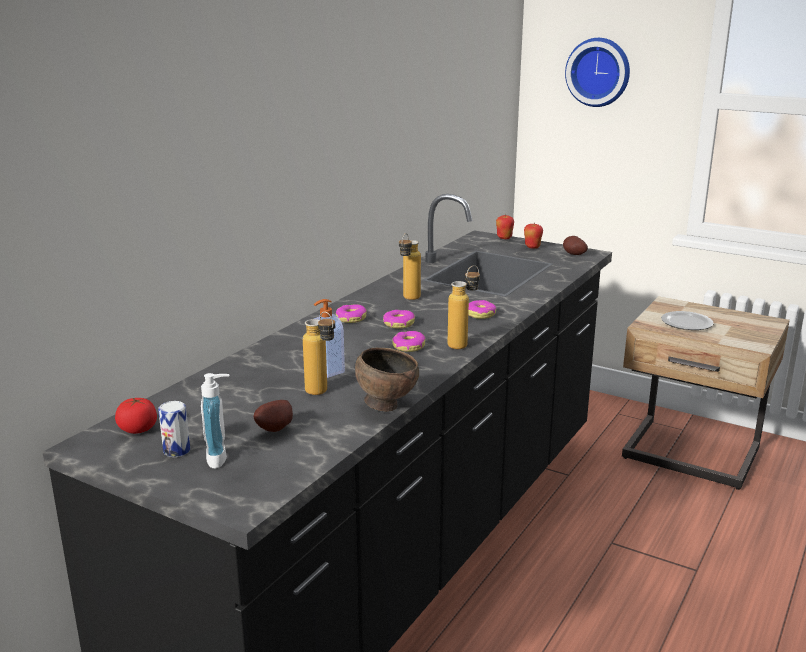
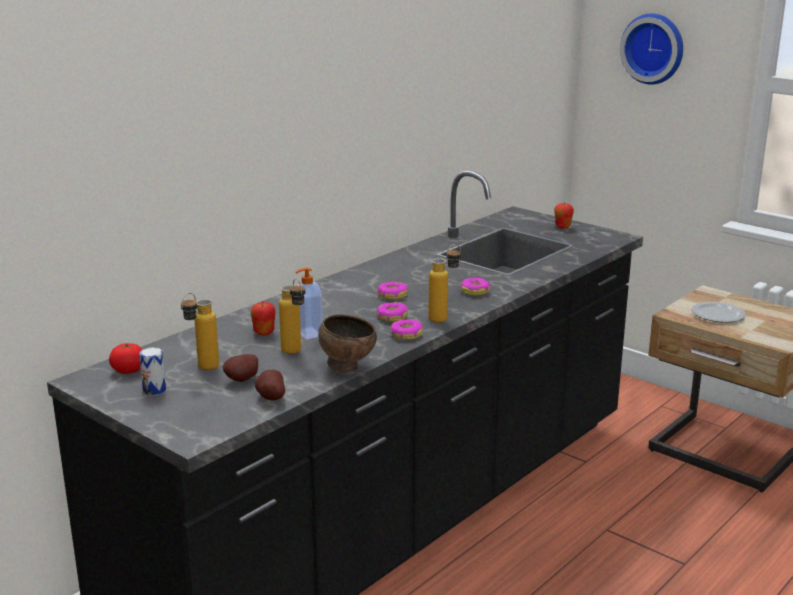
camera: 10 degrees right, 0 degrees up
(221, 458) = (188, 400): soap dispenser -> none
(351, 318) = (350, 287): donut -> donut (406, 334)
(408, 299) = (413, 272): bottle -> bottle (202, 369)
(504, 238) = (539, 216): apple -> apple (264, 333)
(573, 254) = (600, 237): potato -> potato (270, 398)

